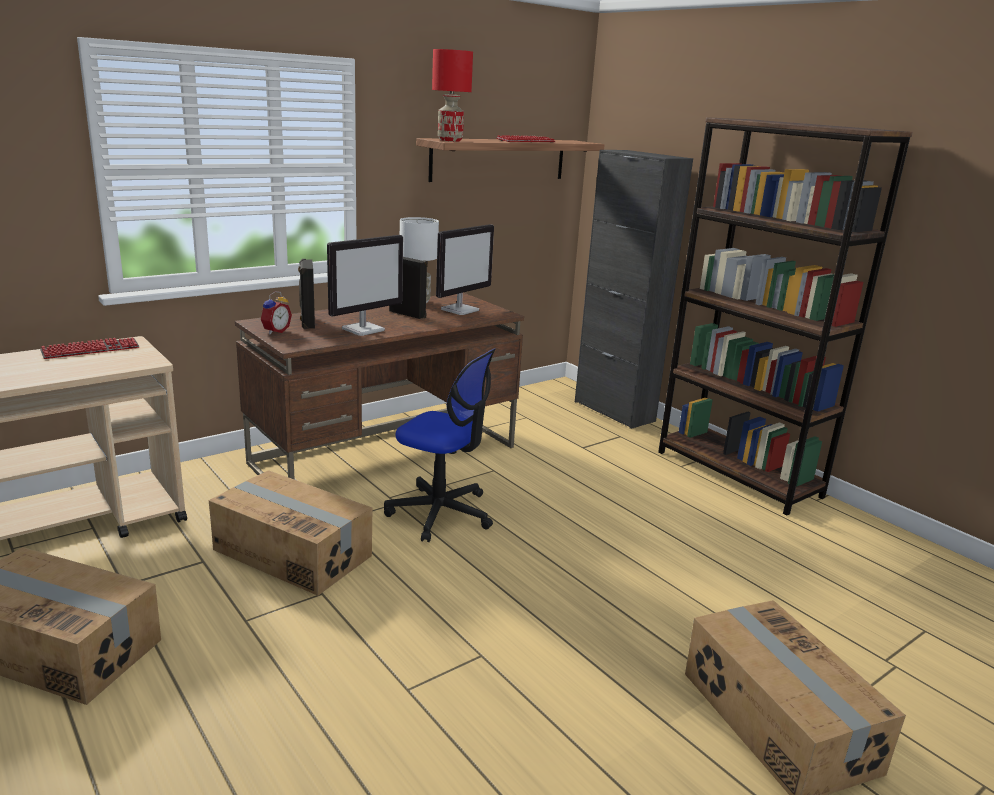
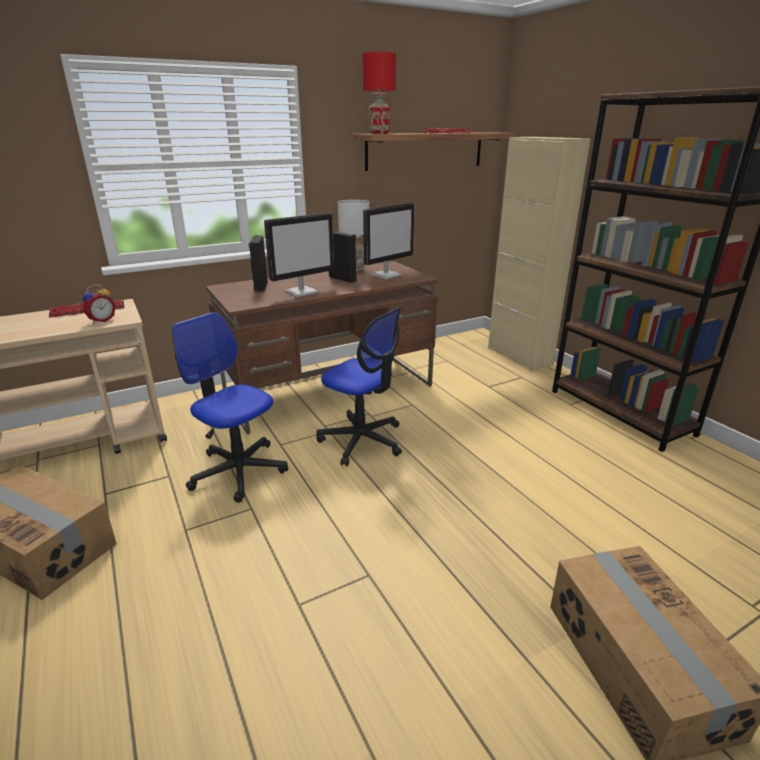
camera: 10 degrees right, 5 degrees up
(275, 331) = (232, 294): alarm clock -> alarm clock (101, 320)
(293, 552) = (238, 471): cardboard box -> office chair
(614, 411) = (519, 356): black cabinet -> beige cabinet

